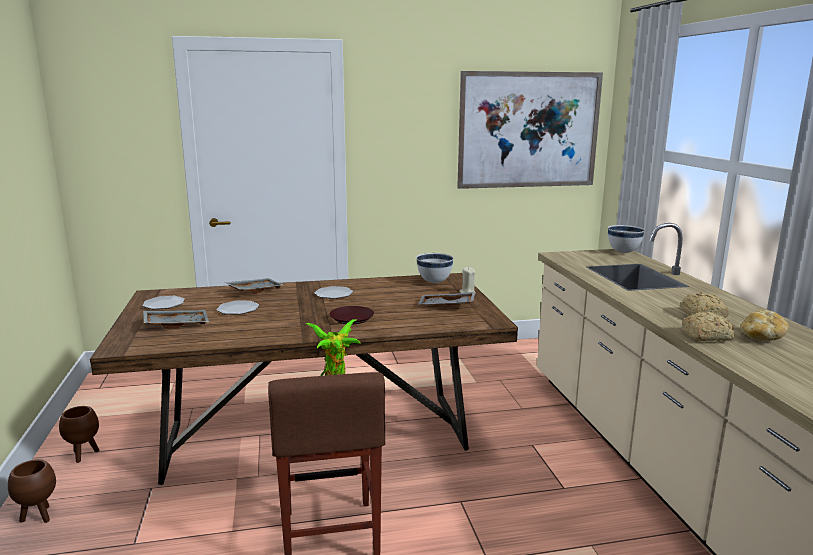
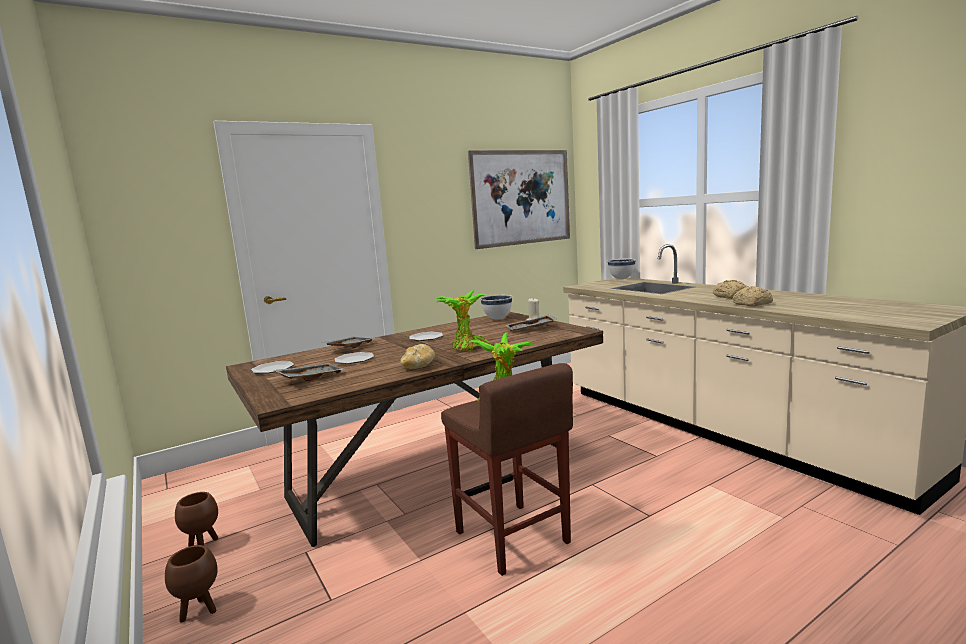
camera: 20 degrees left, 5 degrees down
(352, 319) = (468, 348): brown plate -> potted plant
(762, 337) = (784, 299): bread -> bread (418, 367)

